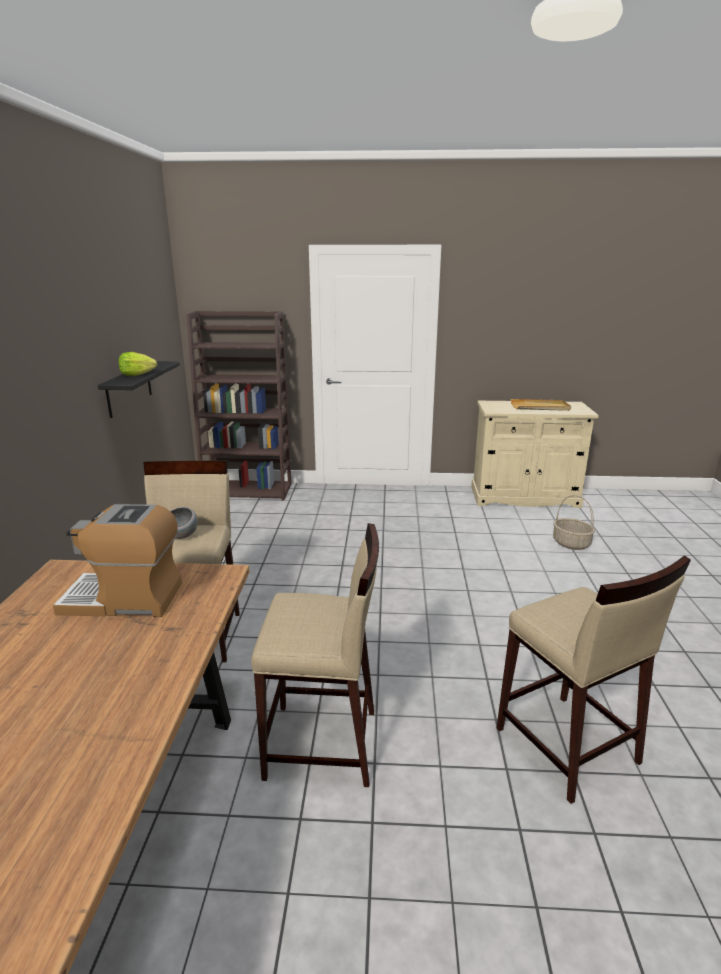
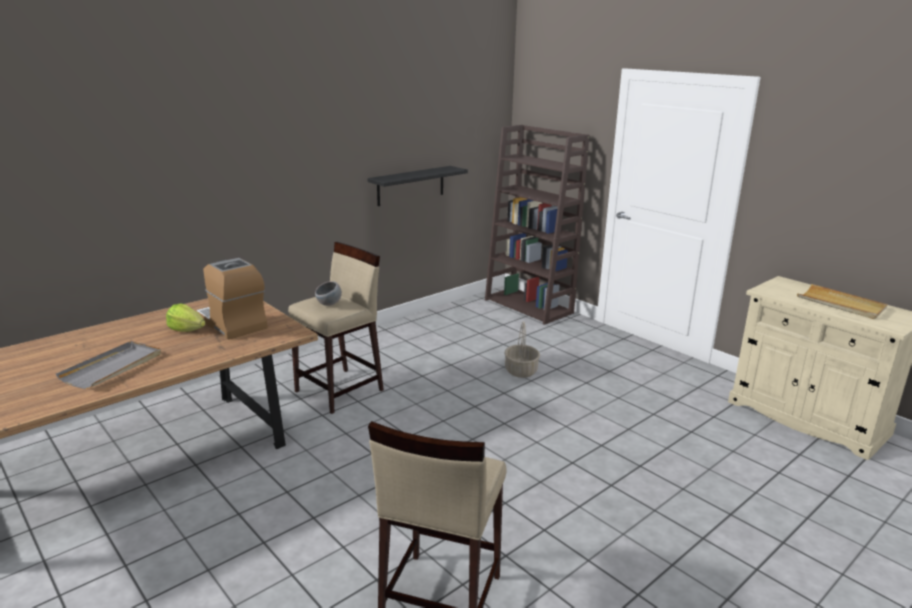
camera: 45 degrees right, 0 degrees up
(68, 734) = (113, 367): none -> grey tray
(137, 375) = (409, 175): lettuce -> lettuce (186, 330)
(323, 745) = (305, 489): beige stool -> none
(570, 543) = (769, 483): basket -> basket (520, 371)

